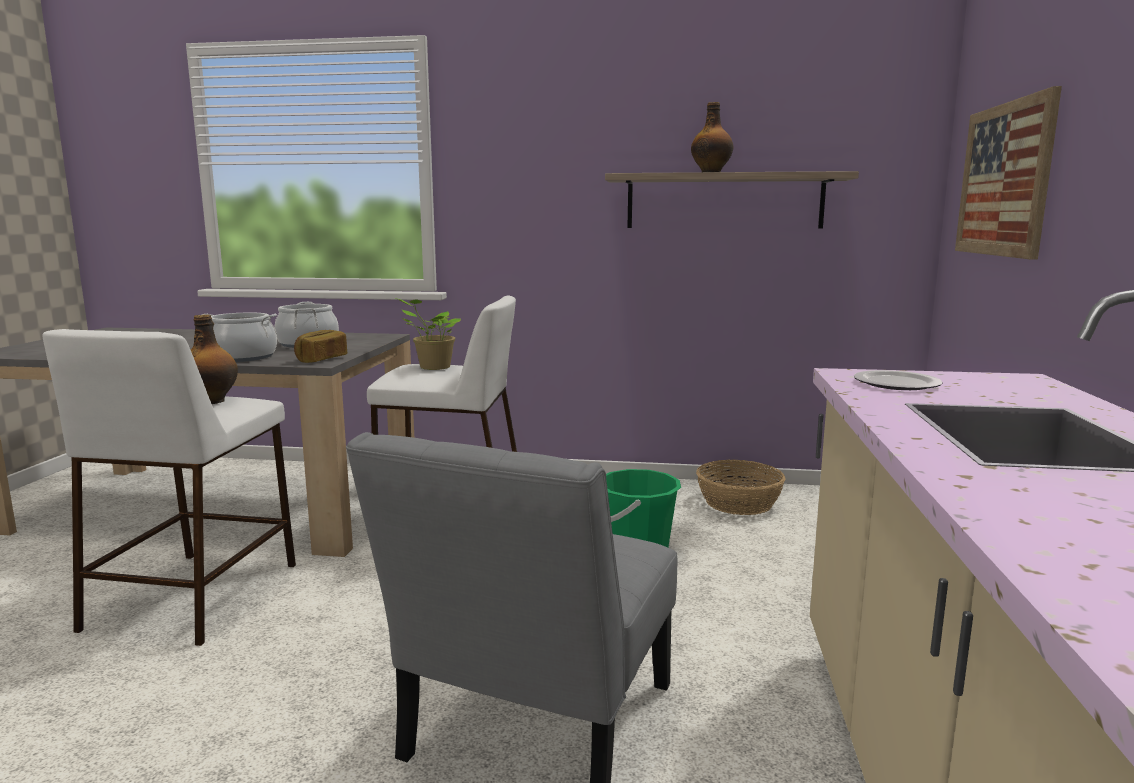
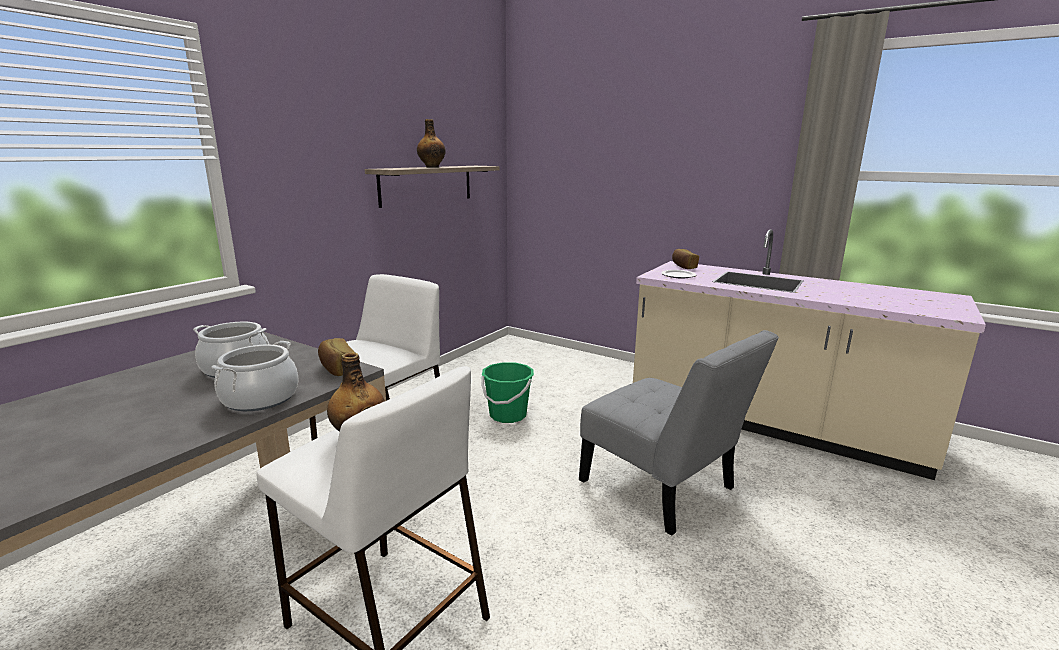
camera: 65 degrees left, 5 degrees up
(432, 367) = (357, 348): potted plant -> none
(739, 503) = (475, 371): basket -> none
(1004, 180) = (575, 174): picture -> none
(1005, 382) = (683, 266): none -> bread

